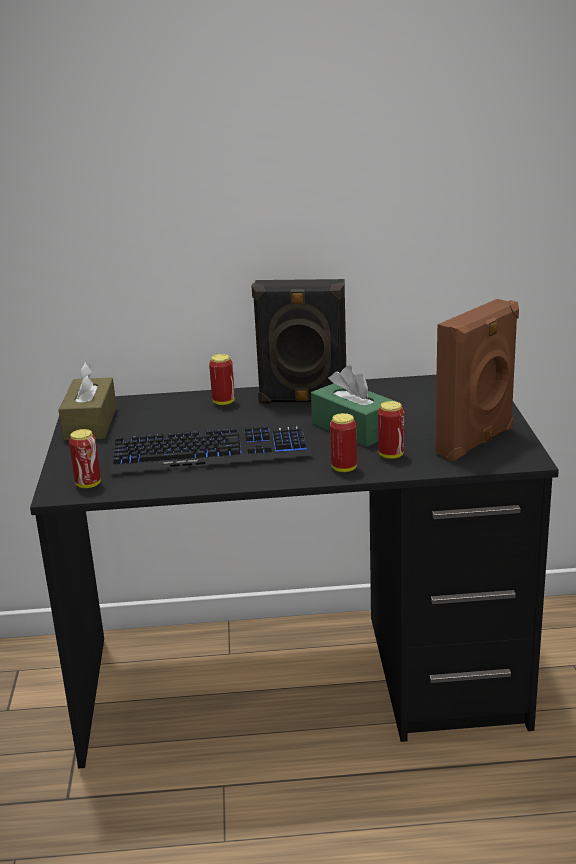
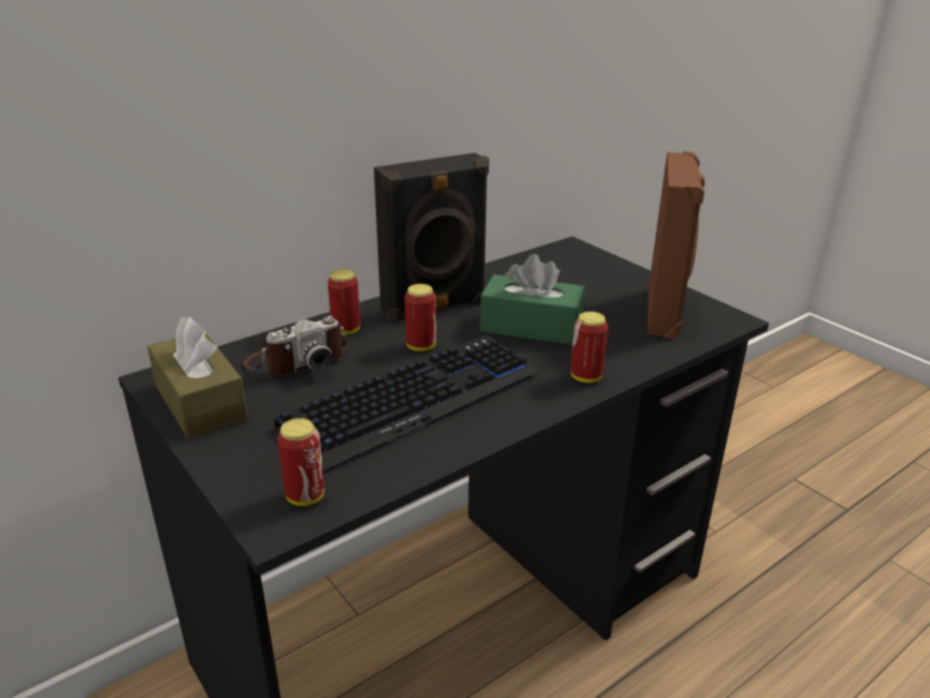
camera: 35 degrees left, 5 degrees up
(171, 413) = (297, 360): none -> camera
(391, 455) = (609, 348): can -> can (421, 346)

